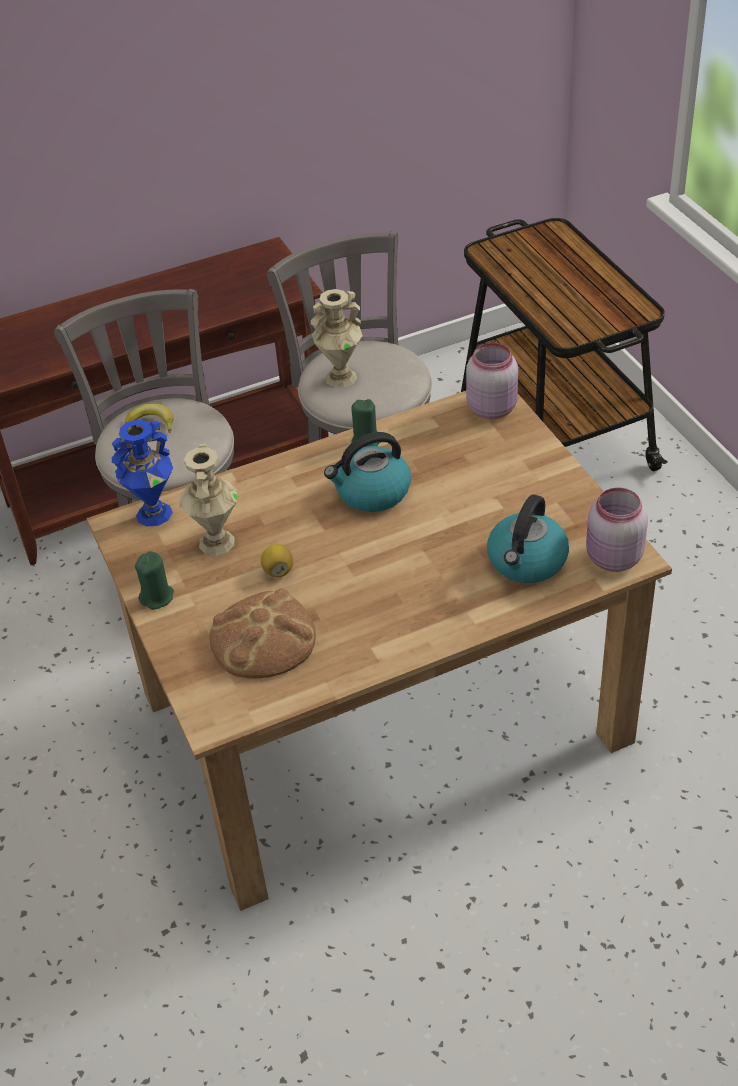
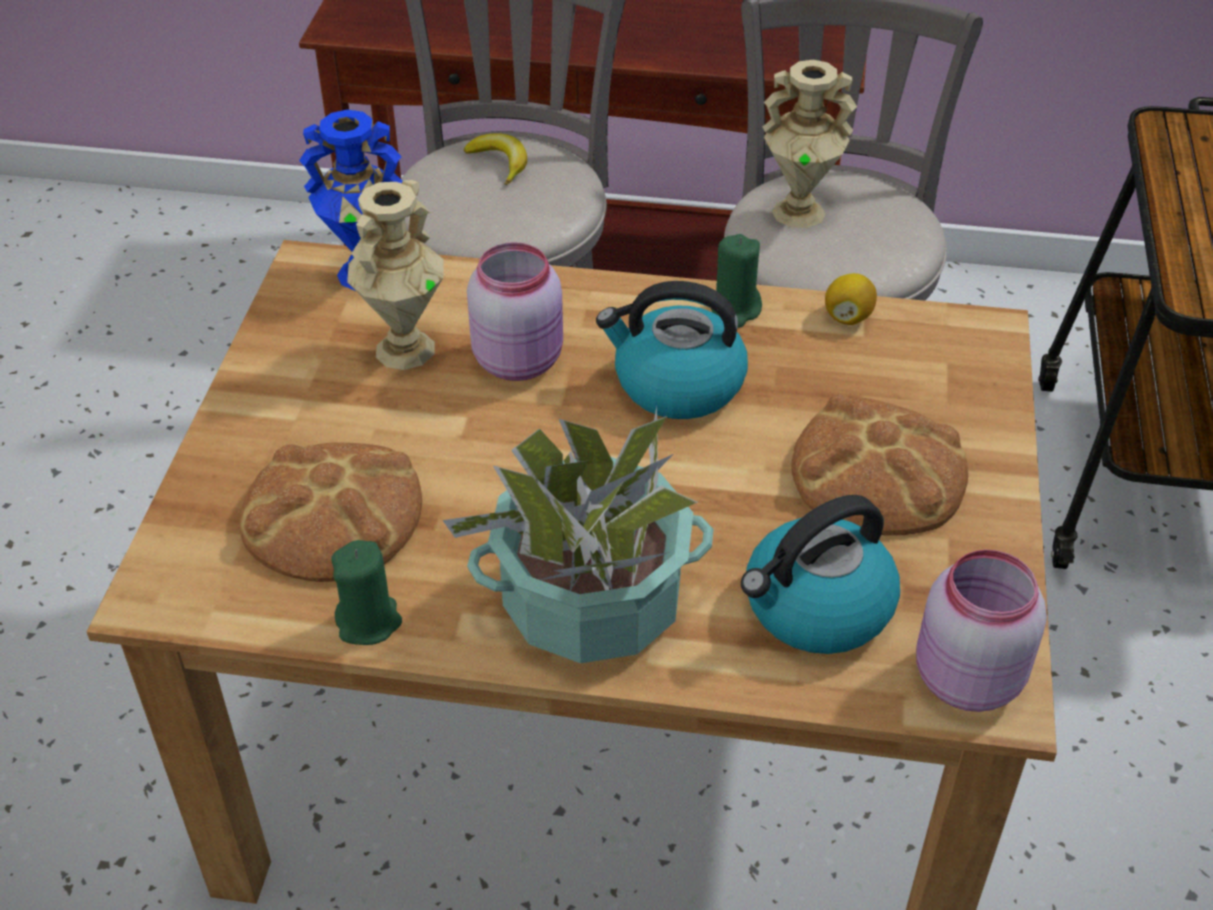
camera: 30 degrees right, 0 degrees up
(157, 597) = (261, 384): green candle -> green candle (369, 622)
(278, 571) = (445, 430): lemon -> lemon (848, 317)
(426, 611) = (592, 602): none -> potted plant
(492, 407) = (969, 345): pink jar -> pink jar (520, 359)
(501, 488) = (877, 472): none -> bread

